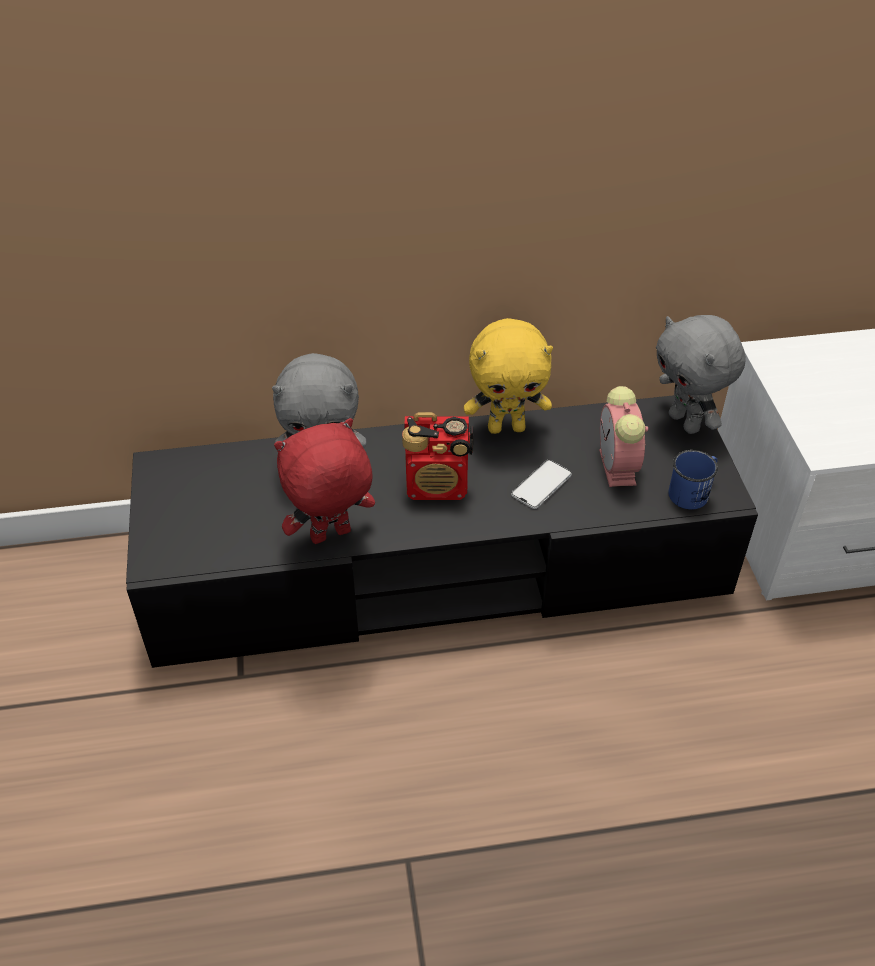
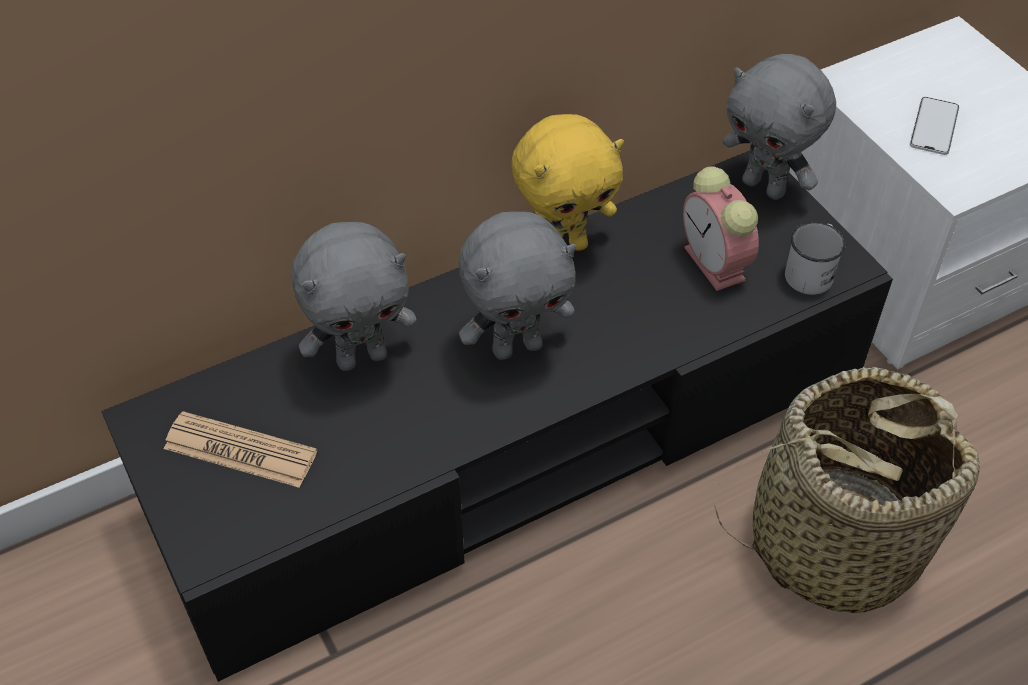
camera: 20 degrees left, 5 degrees up
(210, 502) = (240, 450): none -> newspaper
(330, 537) = (417, 451): red plush toy -> none
(438, 486) = (517, 346): radio -> grey plush toy
(541, 484) = (638, 310): phone -> phone (934, 126)
(653, 713) = (834, 541): none -> basket
(692, 492) = (811, 271): blue mug -> white mug

